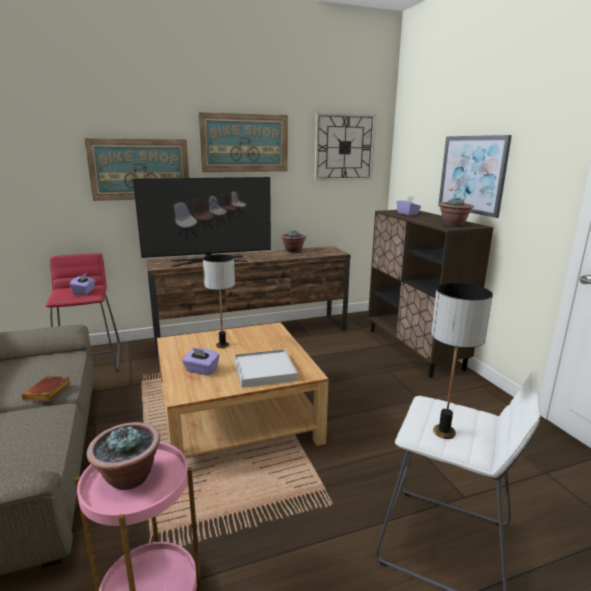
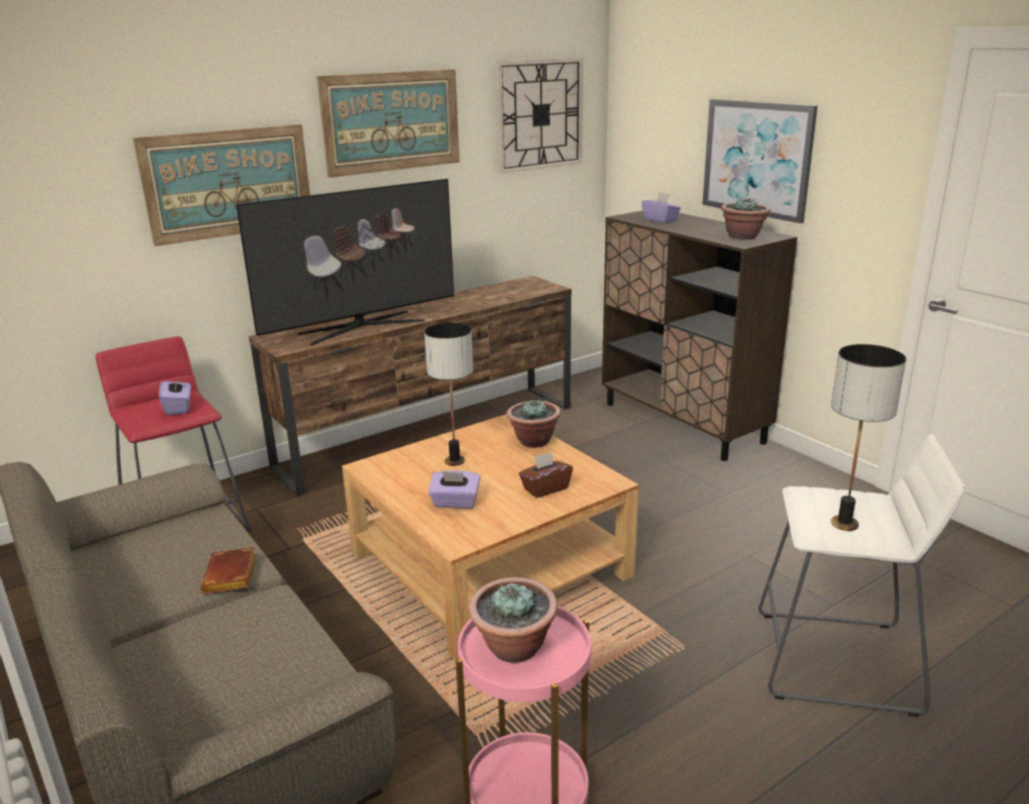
camera: 15 degrees left, 5 degrees up
(264, 371) = (545, 488): white tray -> brown tissue box
(293, 251) = (479, 292): potted plant -> potted plant (533, 441)

